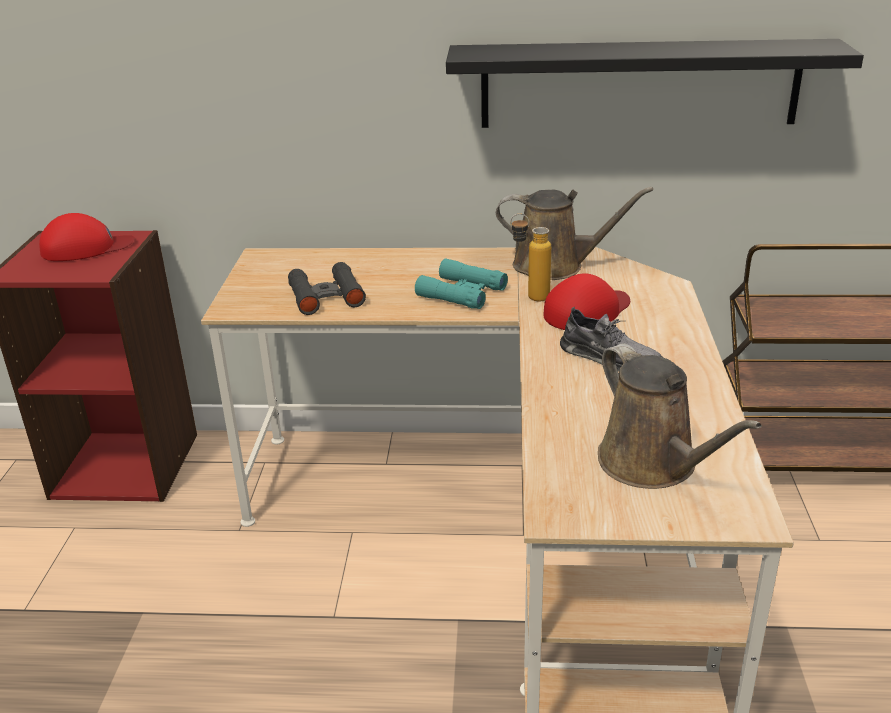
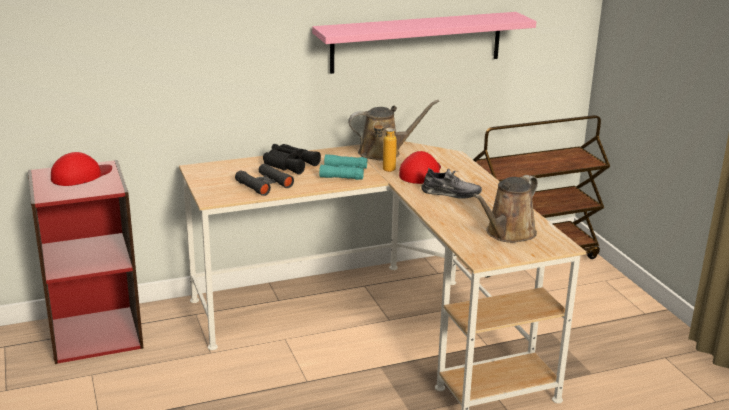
camera: 25 degrees left, 5 degrees down
(396, 267) = (290, 164): none -> black binoculars
(639, 84) = (417, 42): black shelf -> pink shelf
(653, 465) = (508, 234): brown watering can -> brown watering can turned 90 degrees clockwise

